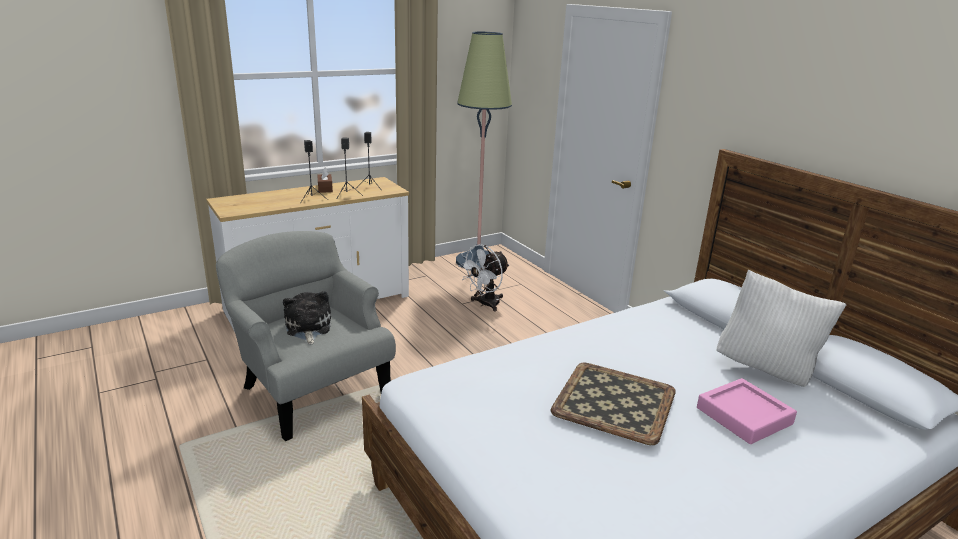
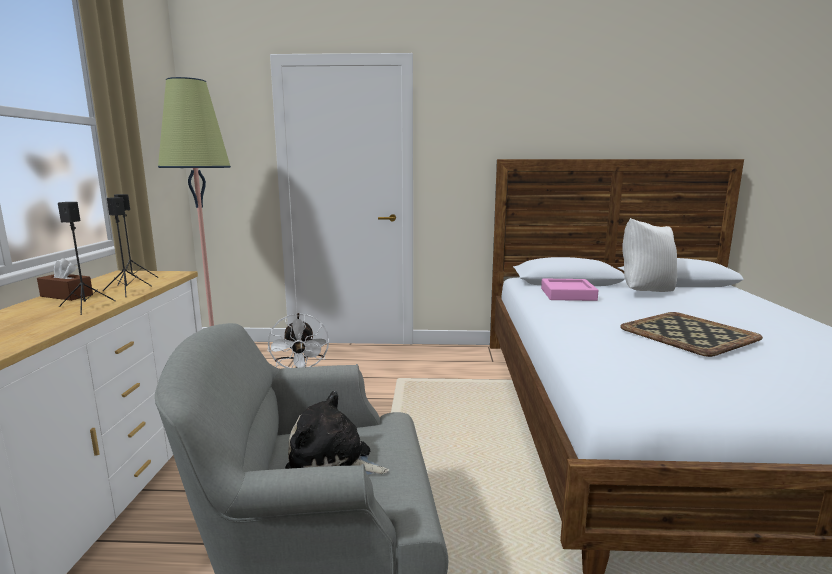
camera: 55 degrees left, 10 degrees down
(744, 416) = (710, 310): pink tray -> pink tray (568, 294)

